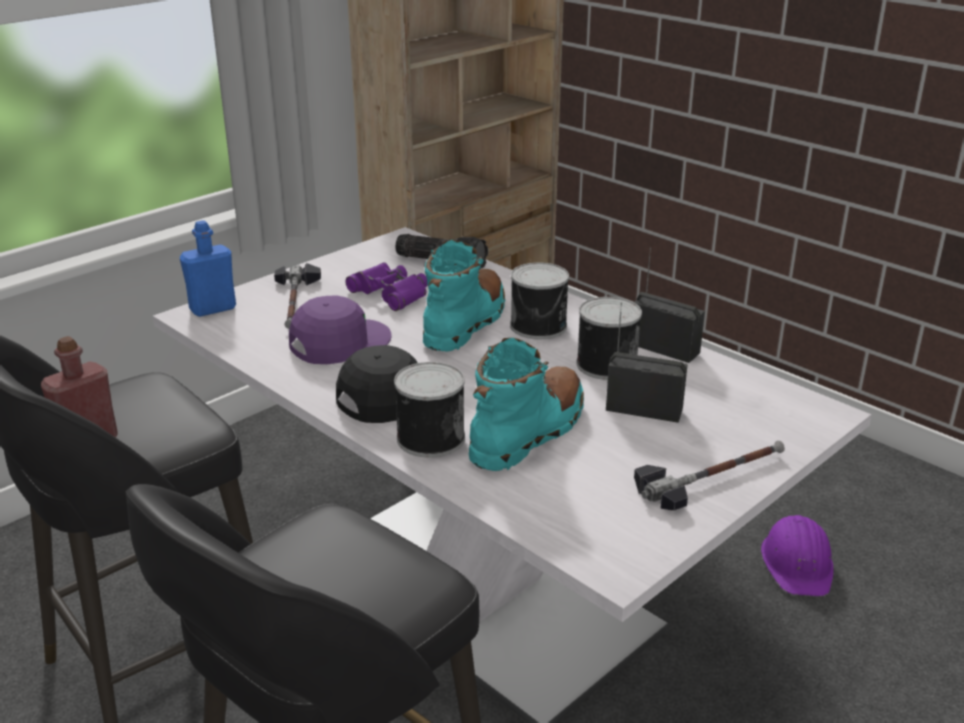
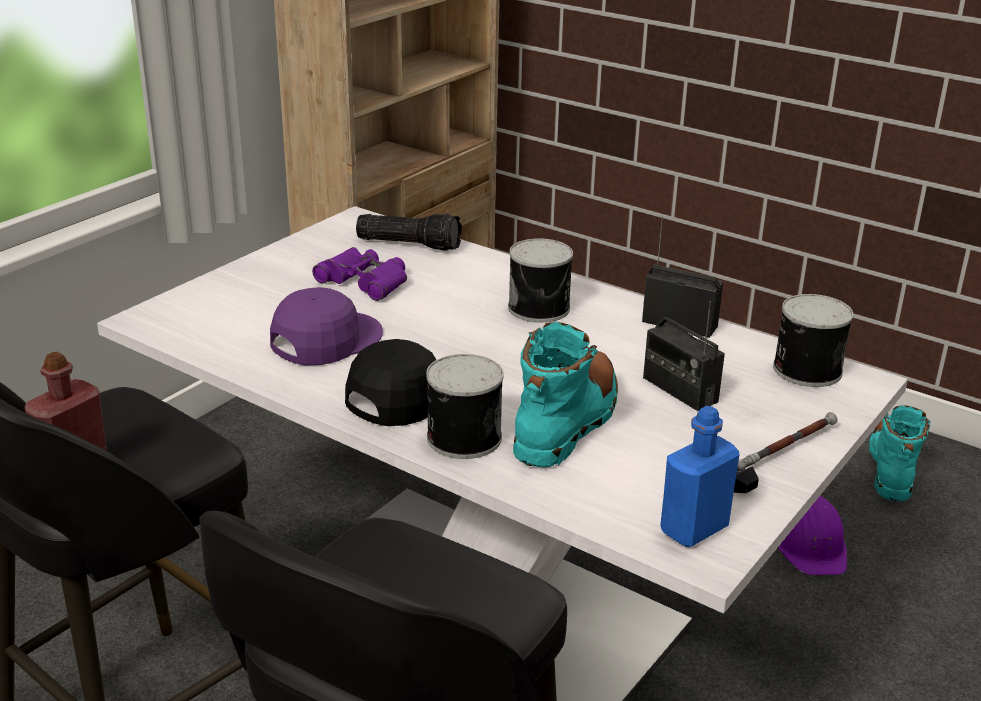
camera: 10 degrees left, 0 degrees up
(213, 308) = (166, 310): blue bottle -> blue bottle (694, 529)
(296, 302) = (260, 297): hammer -> none
(465, 322) = (459, 309): turquoise boot -> turquoise boot (891, 468)
(605, 364) = (623, 344): can -> can (805, 369)
(644, 409) = (679, 390): radio -> radio turned 135 degrees counterclockwise

